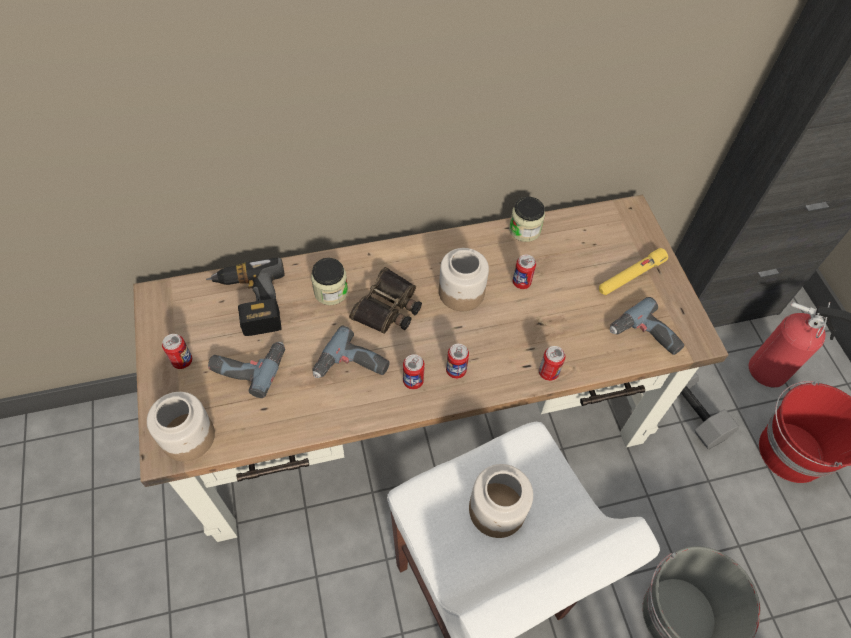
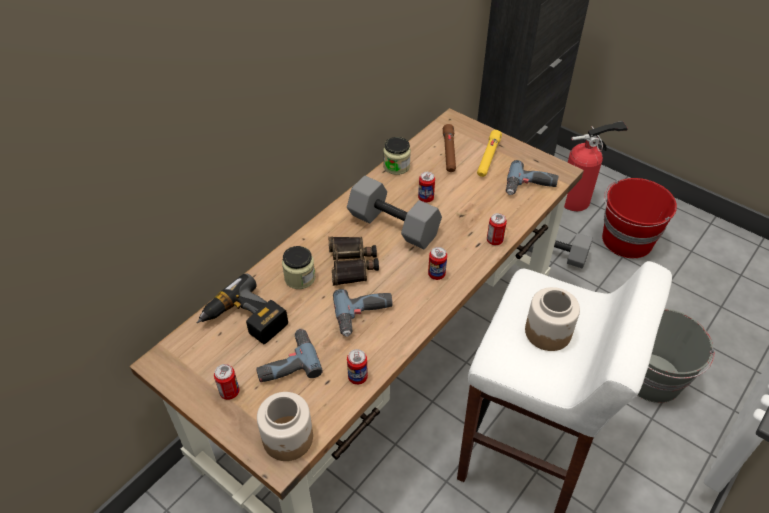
camera: 35 degrees left, 10 degrees down
(413, 381) = (415, 298): can -> can (357, 377)
(461, 292) = (392, 226): jar -> grey dumbbell
(593, 246) = (449, 152): none -> brown flashlight

